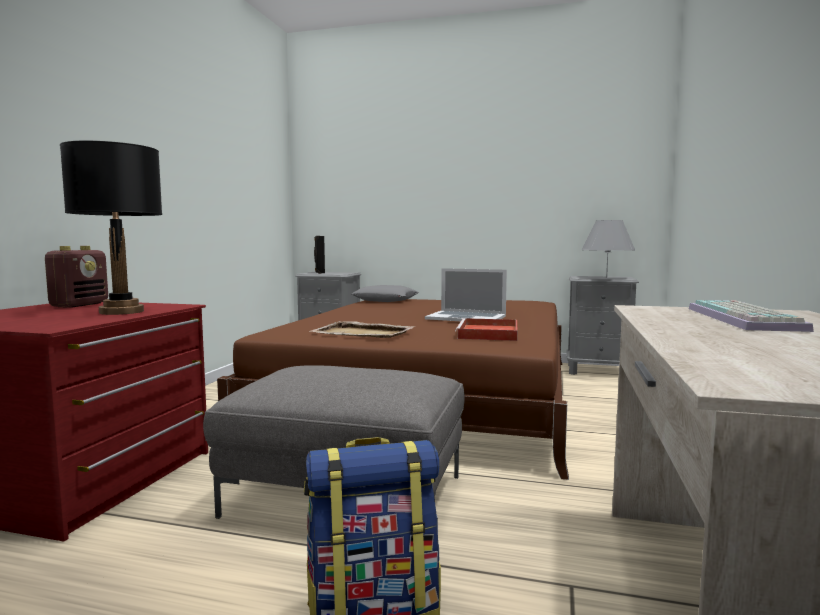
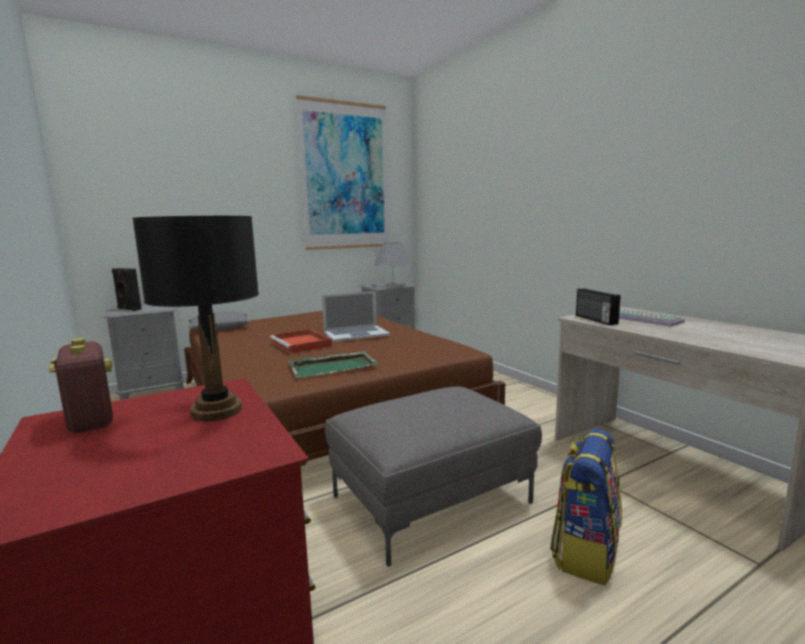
camera: 45 degrees left, 5 degrees up
(363, 333) = (334, 367): beige tray -> green tray
(488, 334) = (411, 345): red tray -> red tray (302, 344)
(562, 139) = (345, 177): none -> picture
(654, 311) = (595, 319): none -> radio

